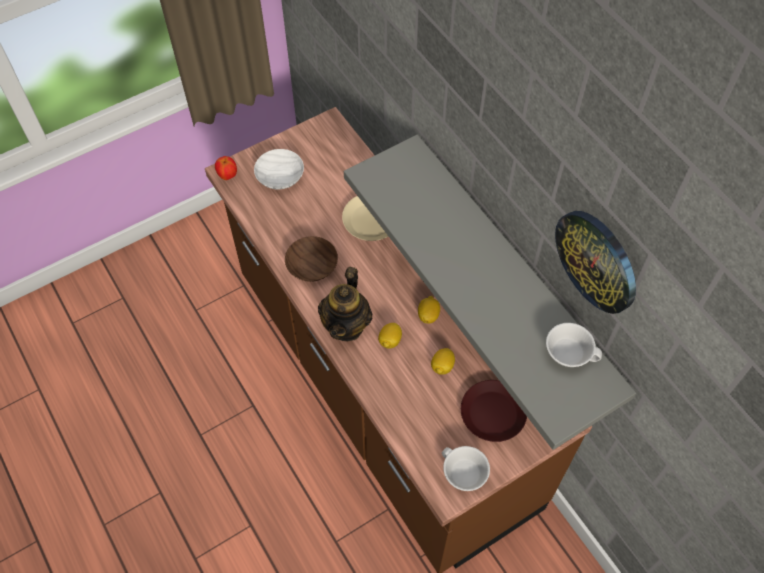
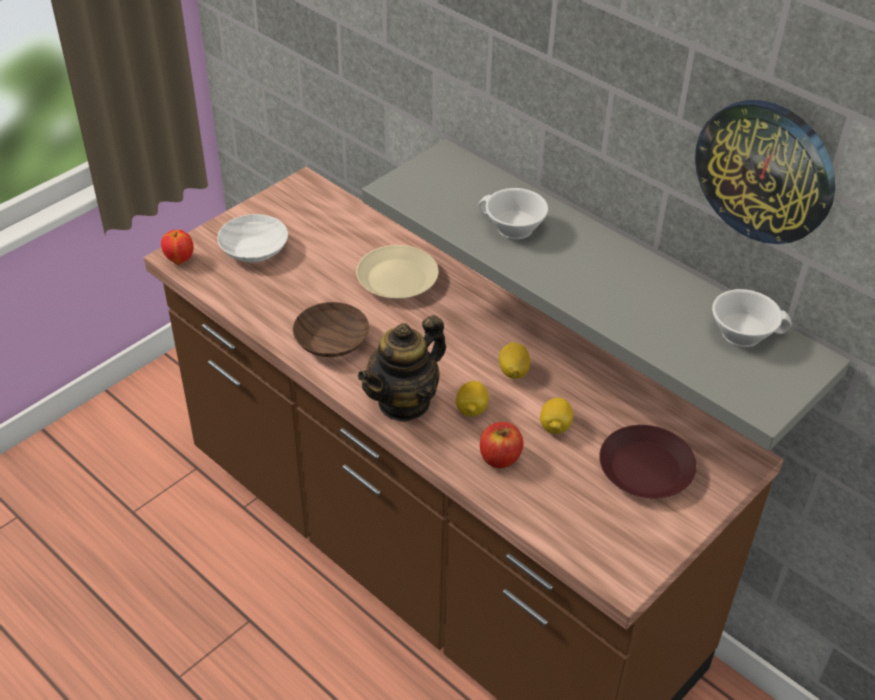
camera: 15 degrees left, 15 degrees down
(346, 325) = (404, 402): teapot -> teapot turned 45 degrees clockwise
(397, 383) = (500, 458): none -> apple
(462, 474) = (633, 551): white cup -> white cup (512, 228)

